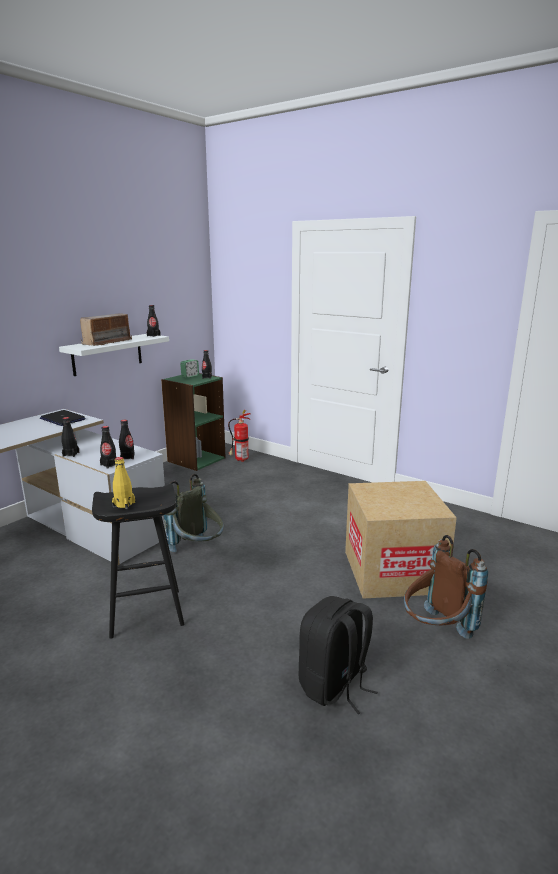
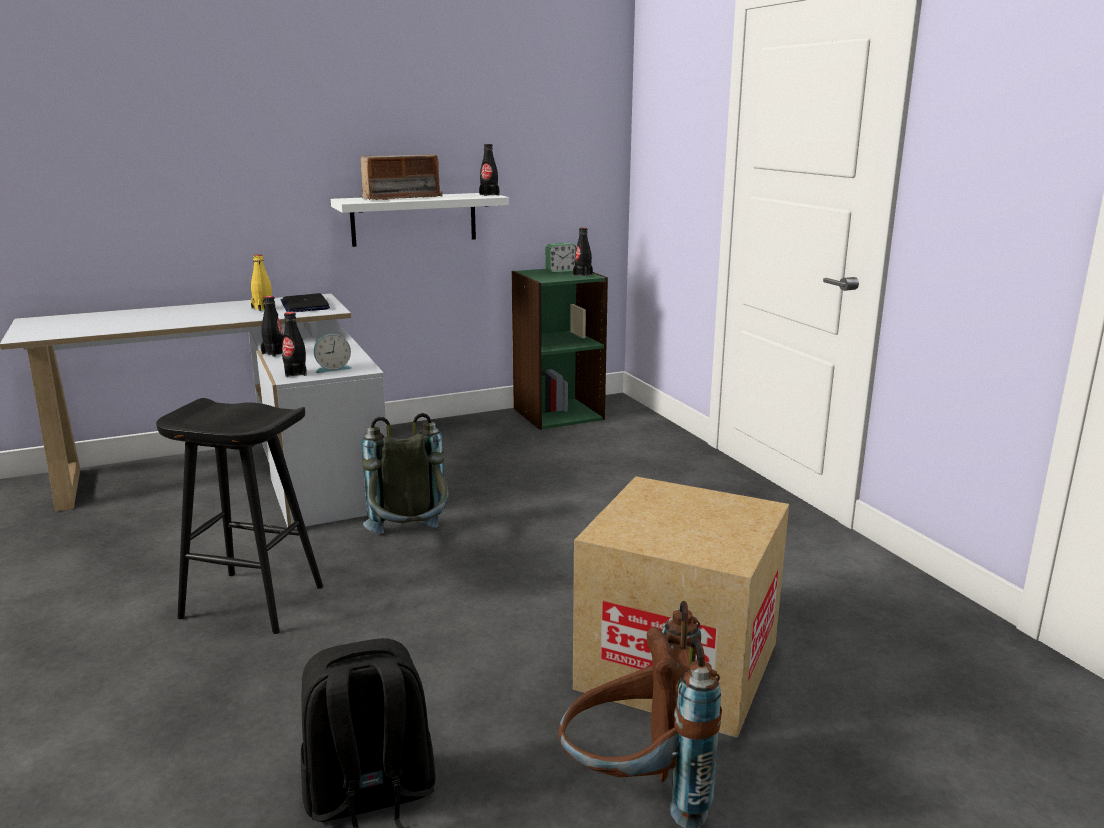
camera: 30 degrees right, 0 degrees up
(124, 504) = (207, 420): yellow bottle -> yellow bottle (263, 308)
(127, 457) = (332, 368): black bottle -> alarm clock
(240, 460) = (623, 427): fire extinguisher -> none

